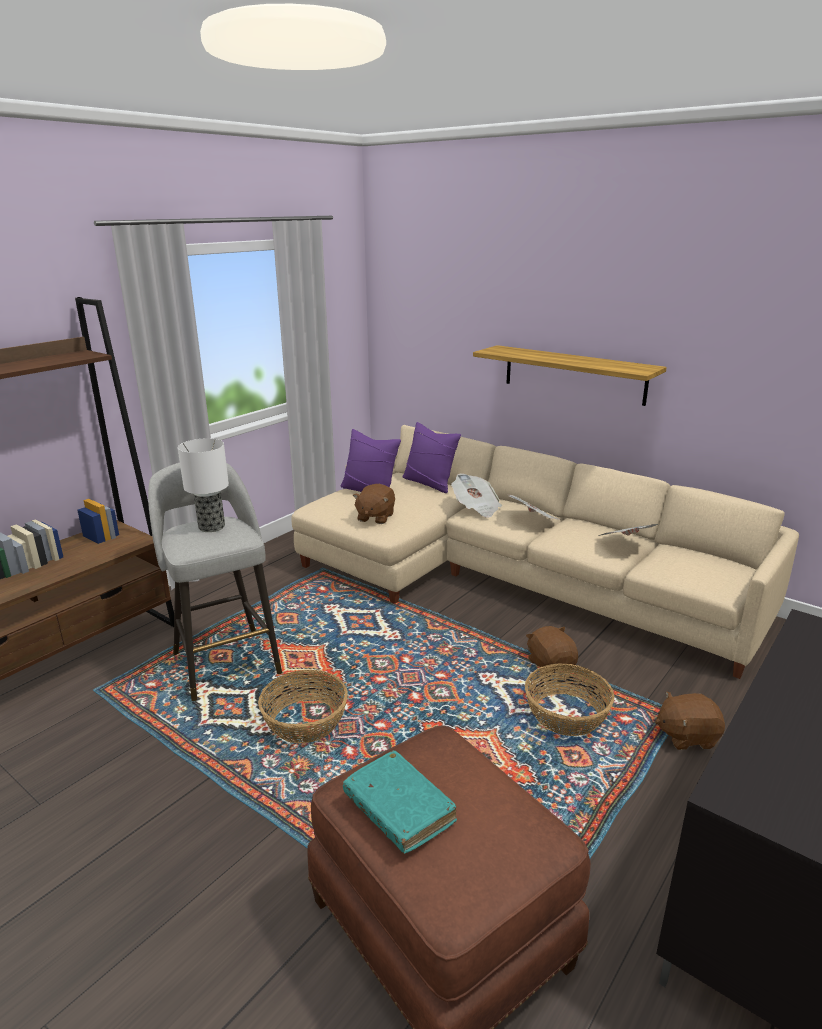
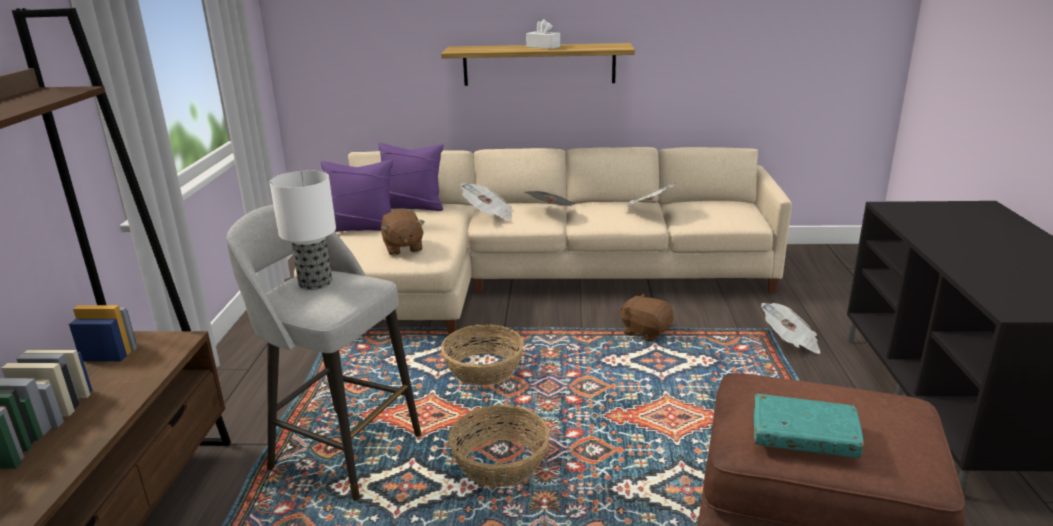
camera: 35 degrees left, 0 degrees up
(565, 715) = (700, 362): basket -> basket (483, 370)
(571, 358) = (543, 47): none -> white tissue box
(686, 736) = (790, 342): brown plush toy -> newspaper

